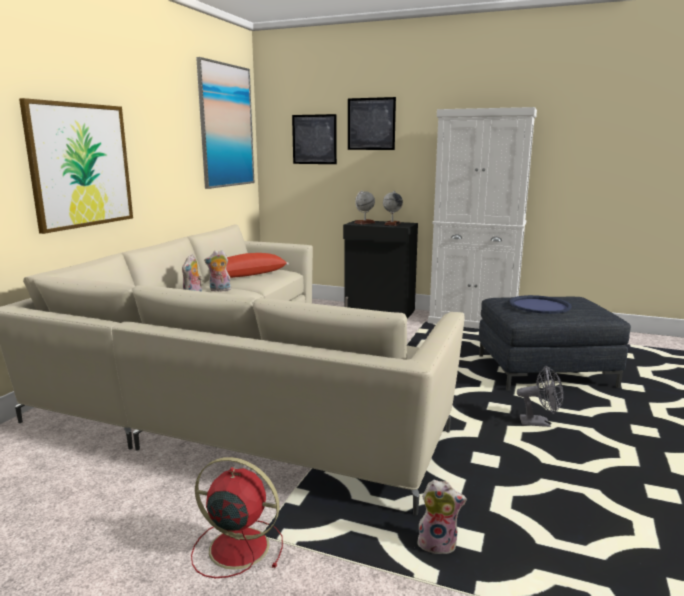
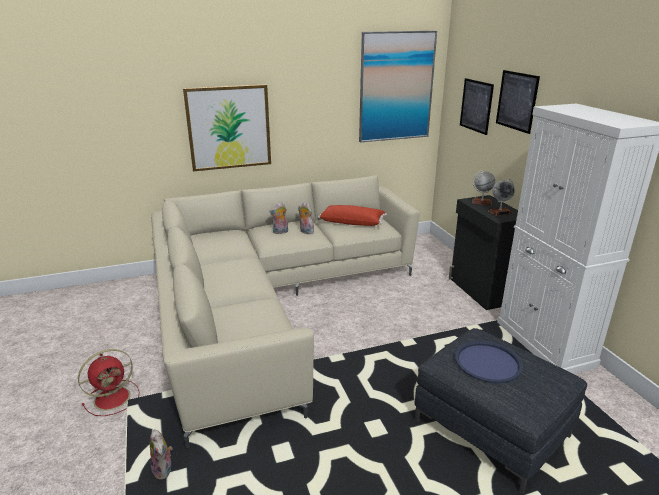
camera: 50 degrees right, 10 degrees up
(236, 547) = (114, 397): red fan -> red fan turned 75 degrees clockwise
(539, 423) = (376, 461): grey fan -> none

